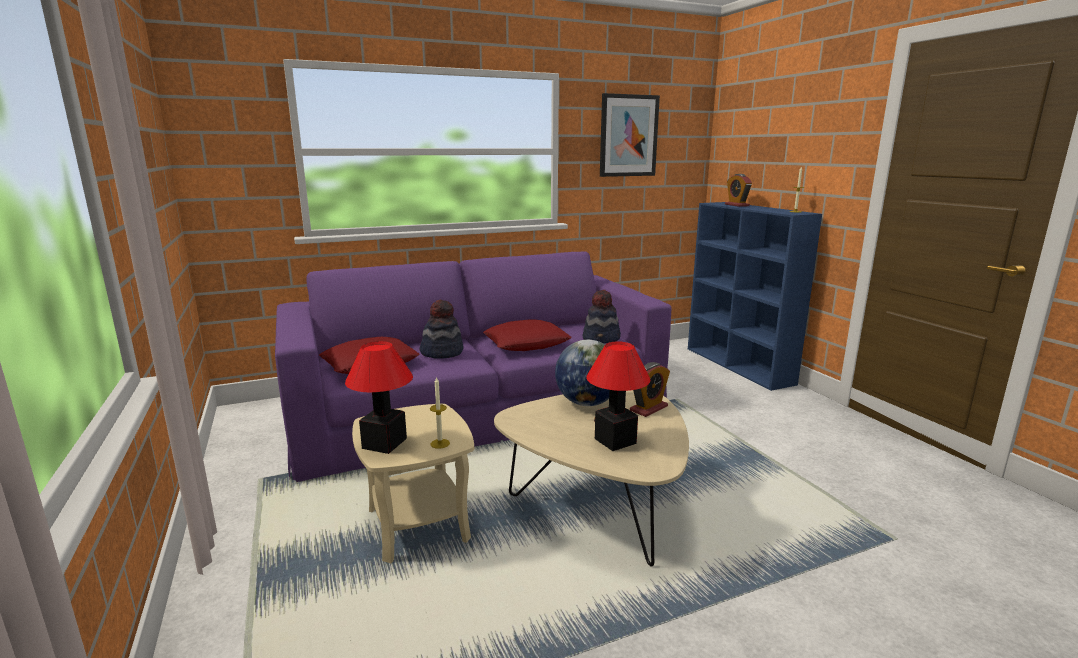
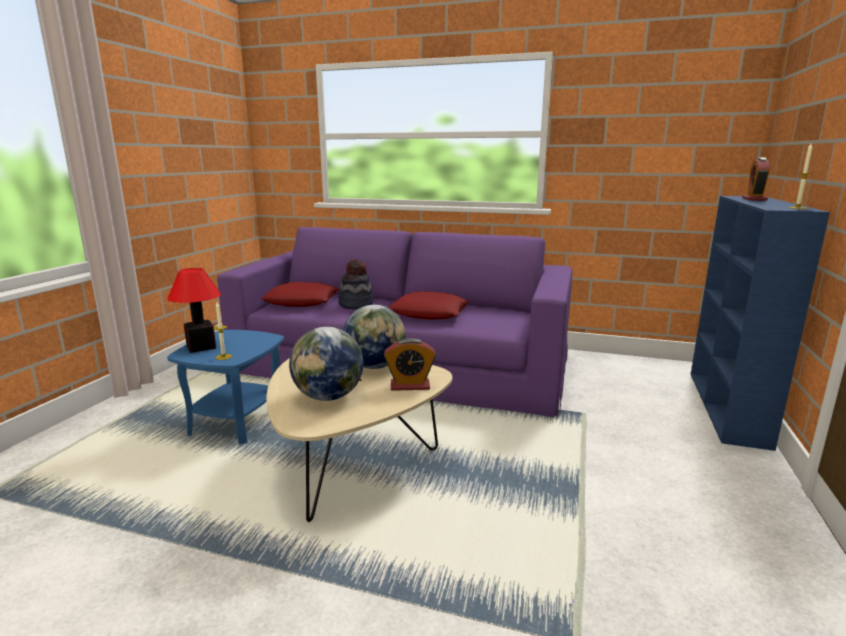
camera: 40 degrees right, 0 degrees up
(417, 524) = (237, 421): beige side table -> blue side table
(601, 339) = (497, 324): hat -> none
(616, 440) = (328, 397): table lamp -> globe
(628, 136) = (639, 115): picture -> none

